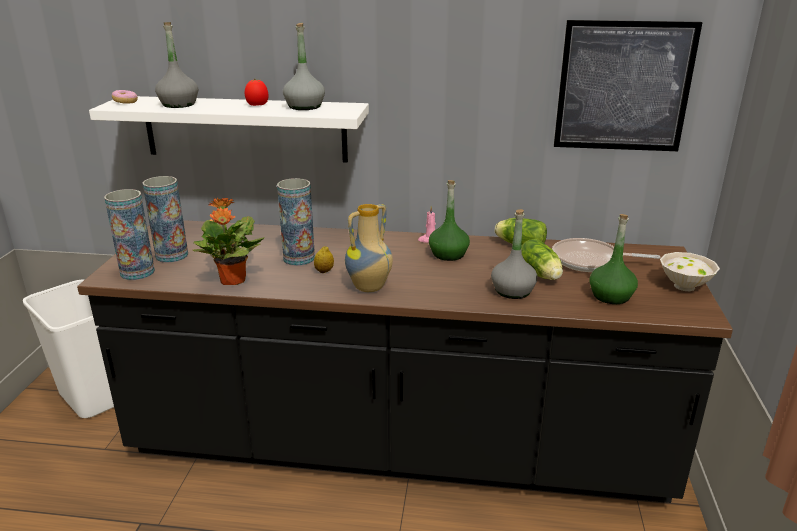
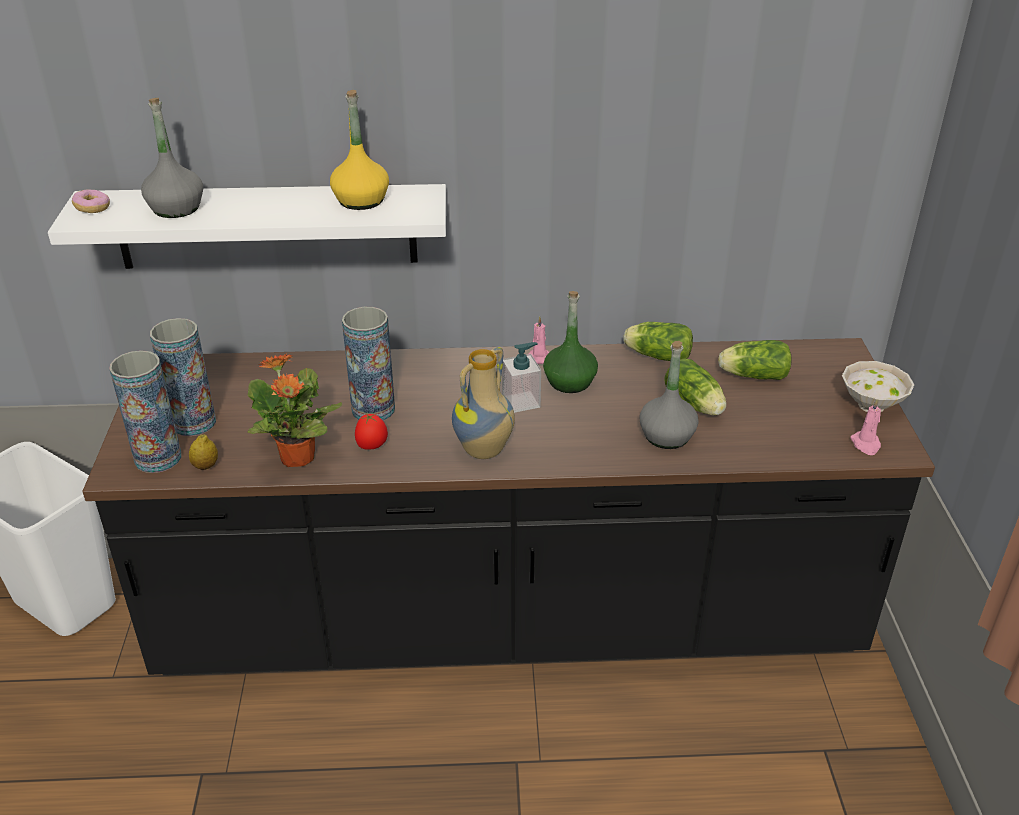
camera: 10 degrees left, 10 degrees up
(257, 105) = (292, 202): tomato -> tomato (372, 446)
(304, 107) = (361, 201): grey bottle -> yellow bottle
(324, 271) = (415, 428): lemon -> lemon (205, 466)
(408, 262) = (521, 402): none -> soap dispenser
(590, 261) = (751, 375): frying pan -> lettuce
(610, 296) = (787, 431): green bottle -> none
(623, 87) = (788, 148): picture -> none
(675, 310) = (866, 444): none -> pink candle

